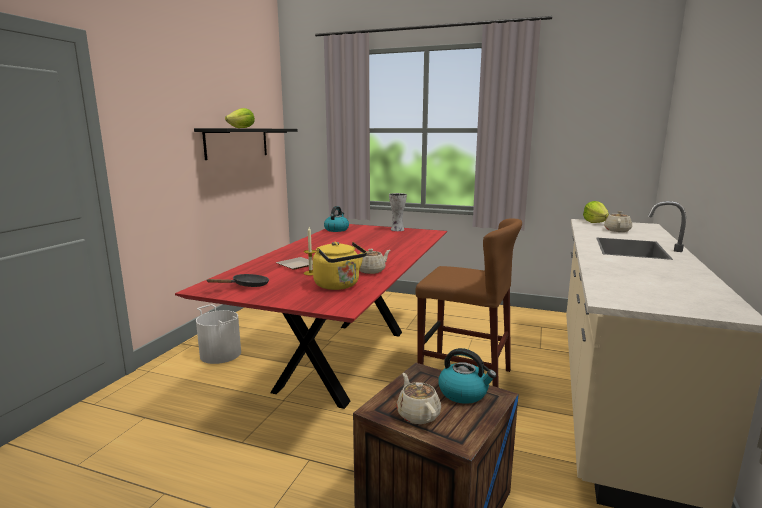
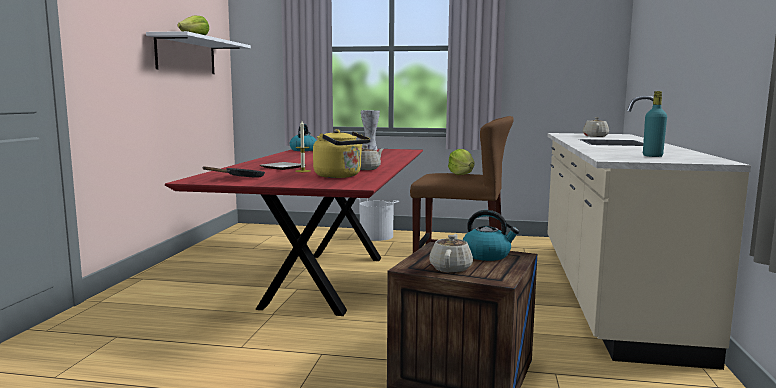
camera: 10 degrees left, 5 degrees down
(221, 354) = (182, 283): white bucket -> white bucket (376, 236)
(237, 143) = (186, 55): black shelf -> white shelf
(418, 414) = (451, 268): beige teapot -> beige teapot turned 45 degrees clockwise
(595, 222) = (571, 134): lettuce -> lettuce (461, 174)
(659, 292) = (652, 156): none -> turquoise bottle

